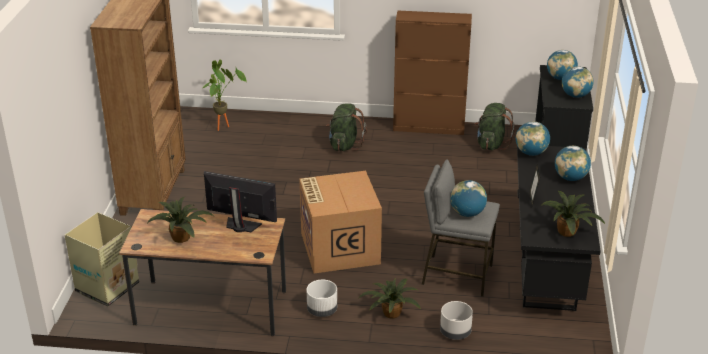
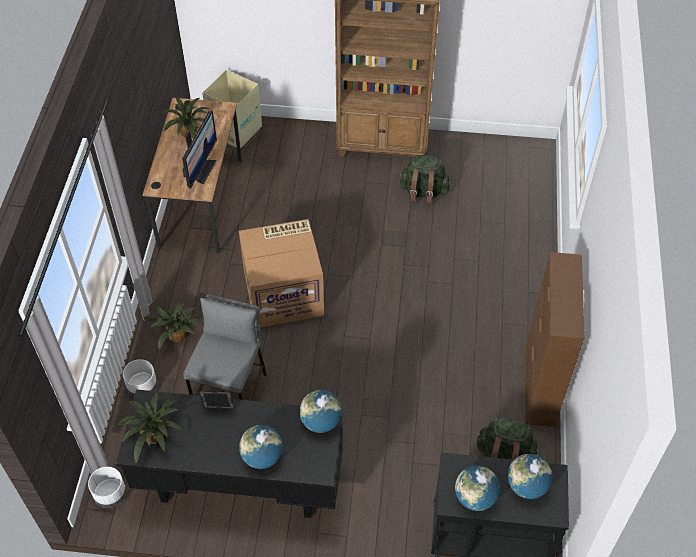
camera: 90 degrees right, 20 degrees up
(224, 126) = (517, 186): potted plant -> none
(322, 310) = (188, 281): white planter -> white planter (110, 494)
(344, 145) = (486, 297): green backpack -> green backpack (423, 192)
(467, 213) = (216, 353): globe -> none

